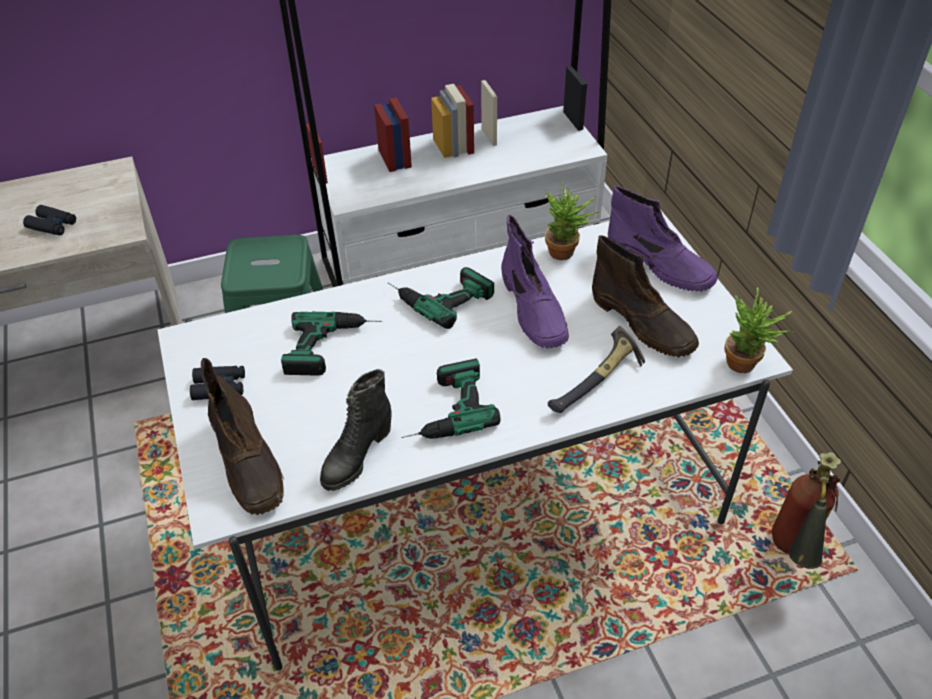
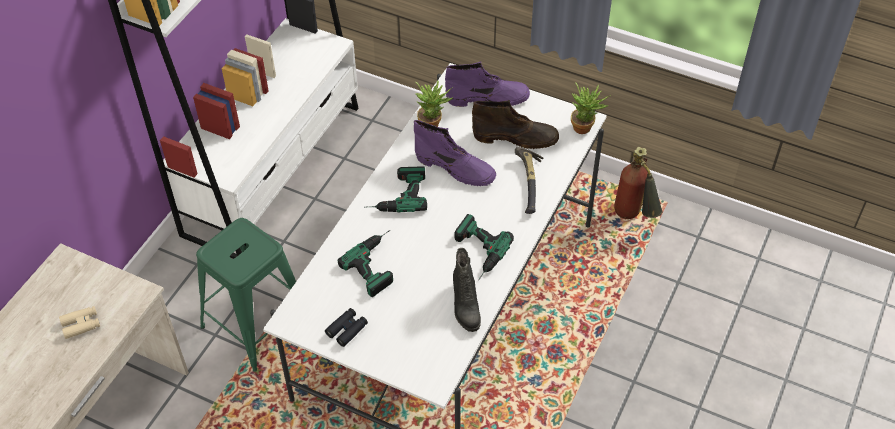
camera: 45 degrees left, 5 degrees up
(52, 225) = (81, 325): black binoculars -> beige binoculars
(248, 463) = (417, 351): brown boot -> none

